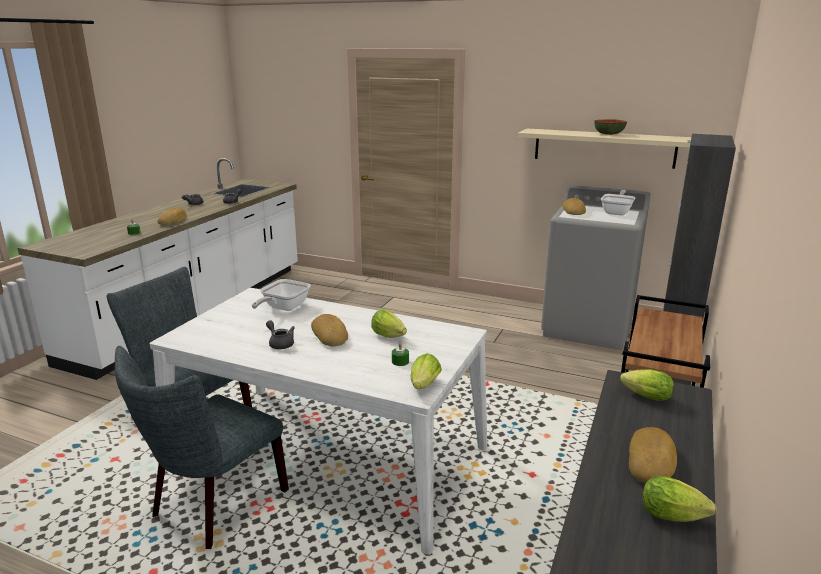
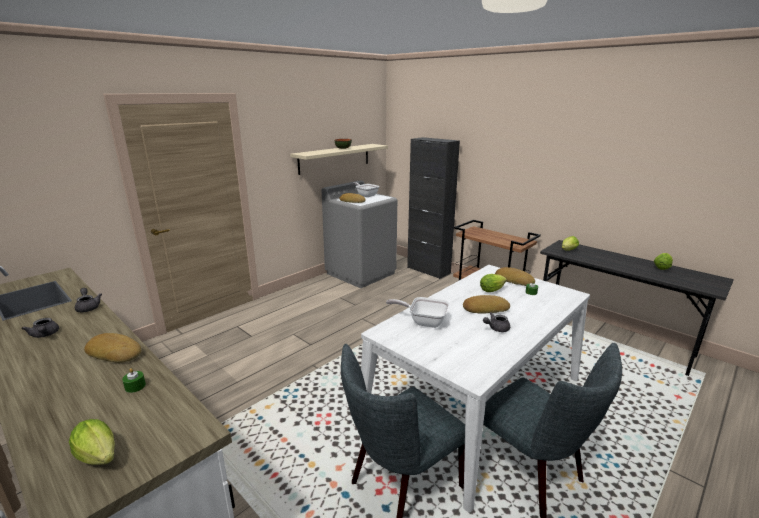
camera: 70 degrees left, 0 degrees up
(283, 308) = (423, 321): frying pan -> frying pan turned 150 degrees clockwise
(423, 387) = (564, 291): lettuce -> lettuce (100, 458)
(652, 461) = (623, 262): bread -> bread (514, 280)

